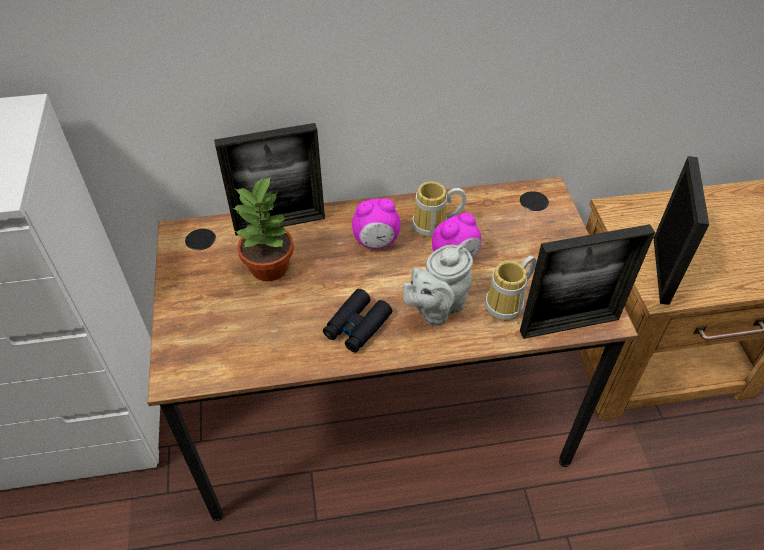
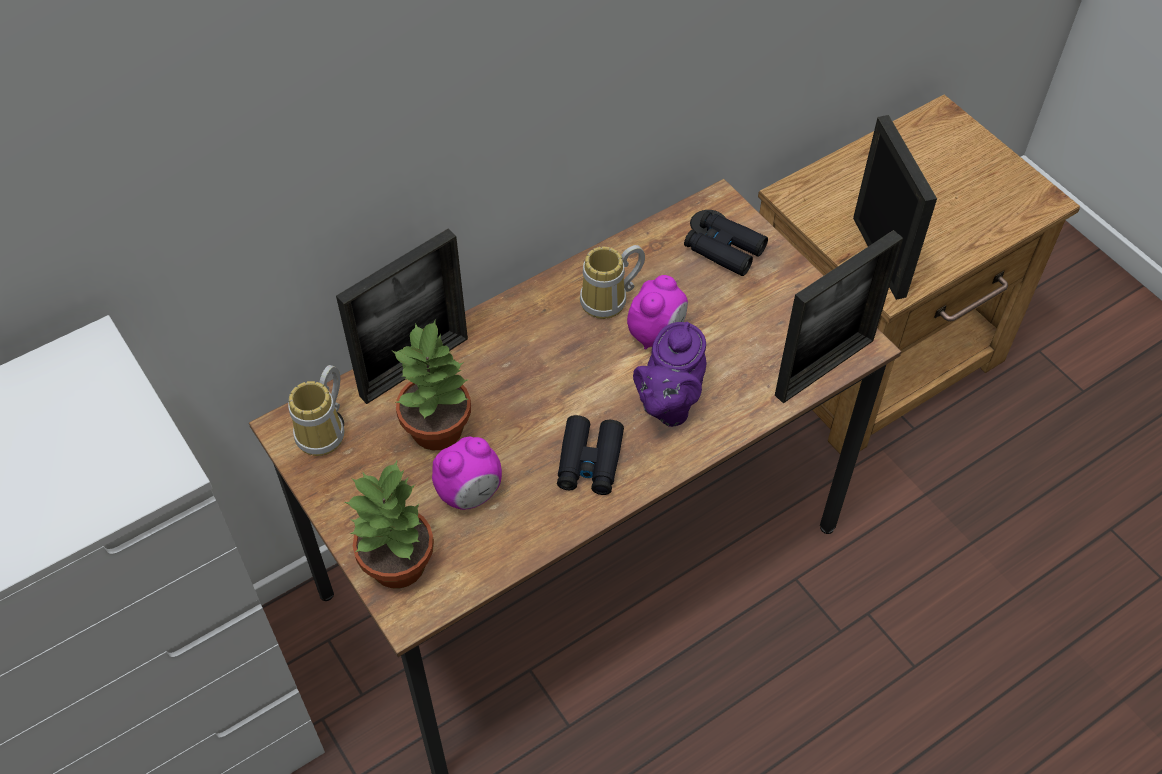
camera: 25 degrees left, 5 degrees up
(188, 344) = (399, 565): none -> potted plant
(376, 242) = (550, 347): alarm clock -> alarm clock (470, 493)
(436, 308) = (668, 404): grey teapot -> purple teapot
(509, 305) = (747, 368): mug -> mug (326, 431)
(535, 220) = (724, 249): none -> black binoculars

